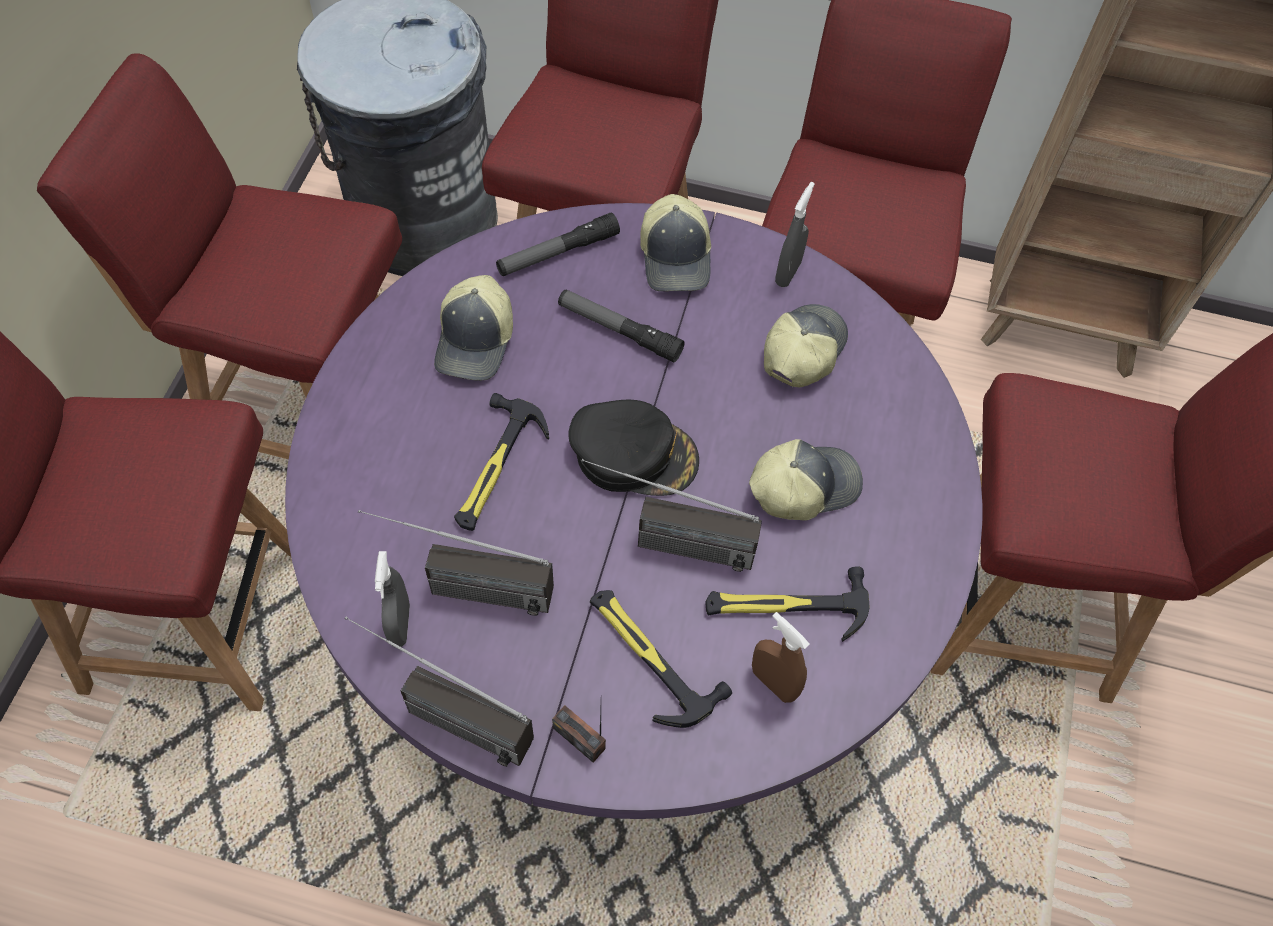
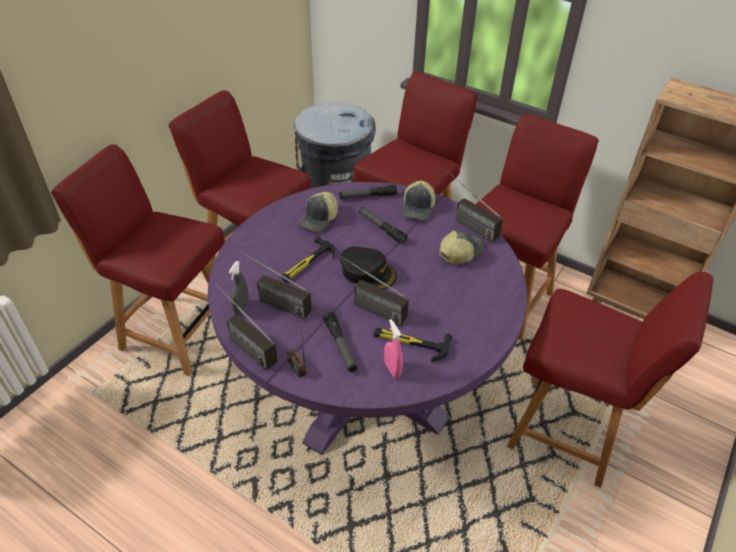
camera: 20 degrees right, 15 degrees down
(648, 657) = (340, 346): hammer -> flashlight
(773, 683) = (392, 369): brown spray bottle -> pink spray bottle
(788, 273) = (466, 223): grey spray bottle -> radio
(803, 486) = (438, 301): cap -> none

